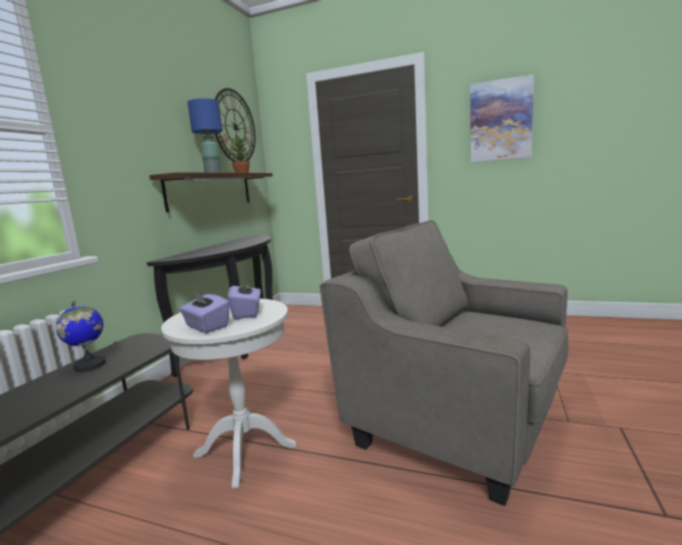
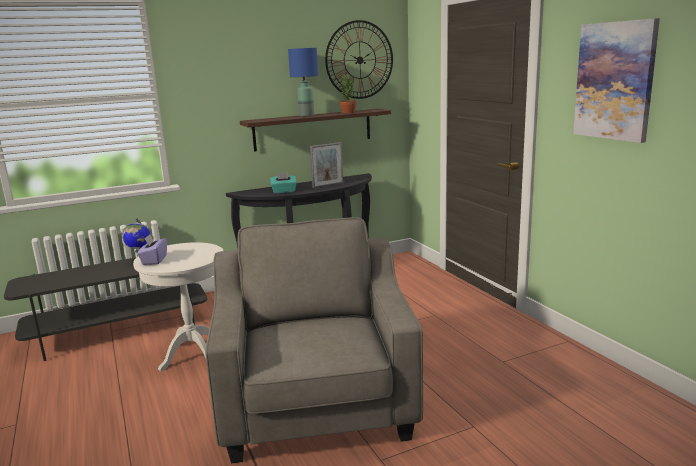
camera: 45 degrees right, 5 degrees up
(218, 250) = (284, 191): none -> turquoise tissue box
(247, 242) = (328, 185): none -> picture frame
(247, 313) = (187, 258): purple tissue box -> none

